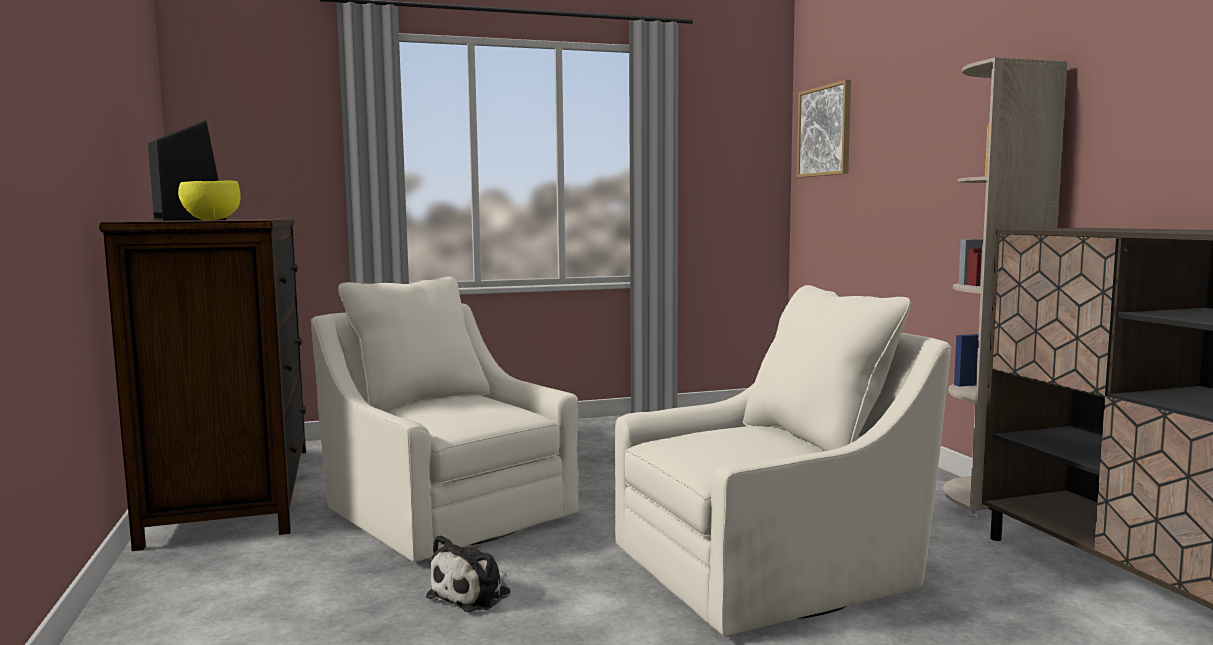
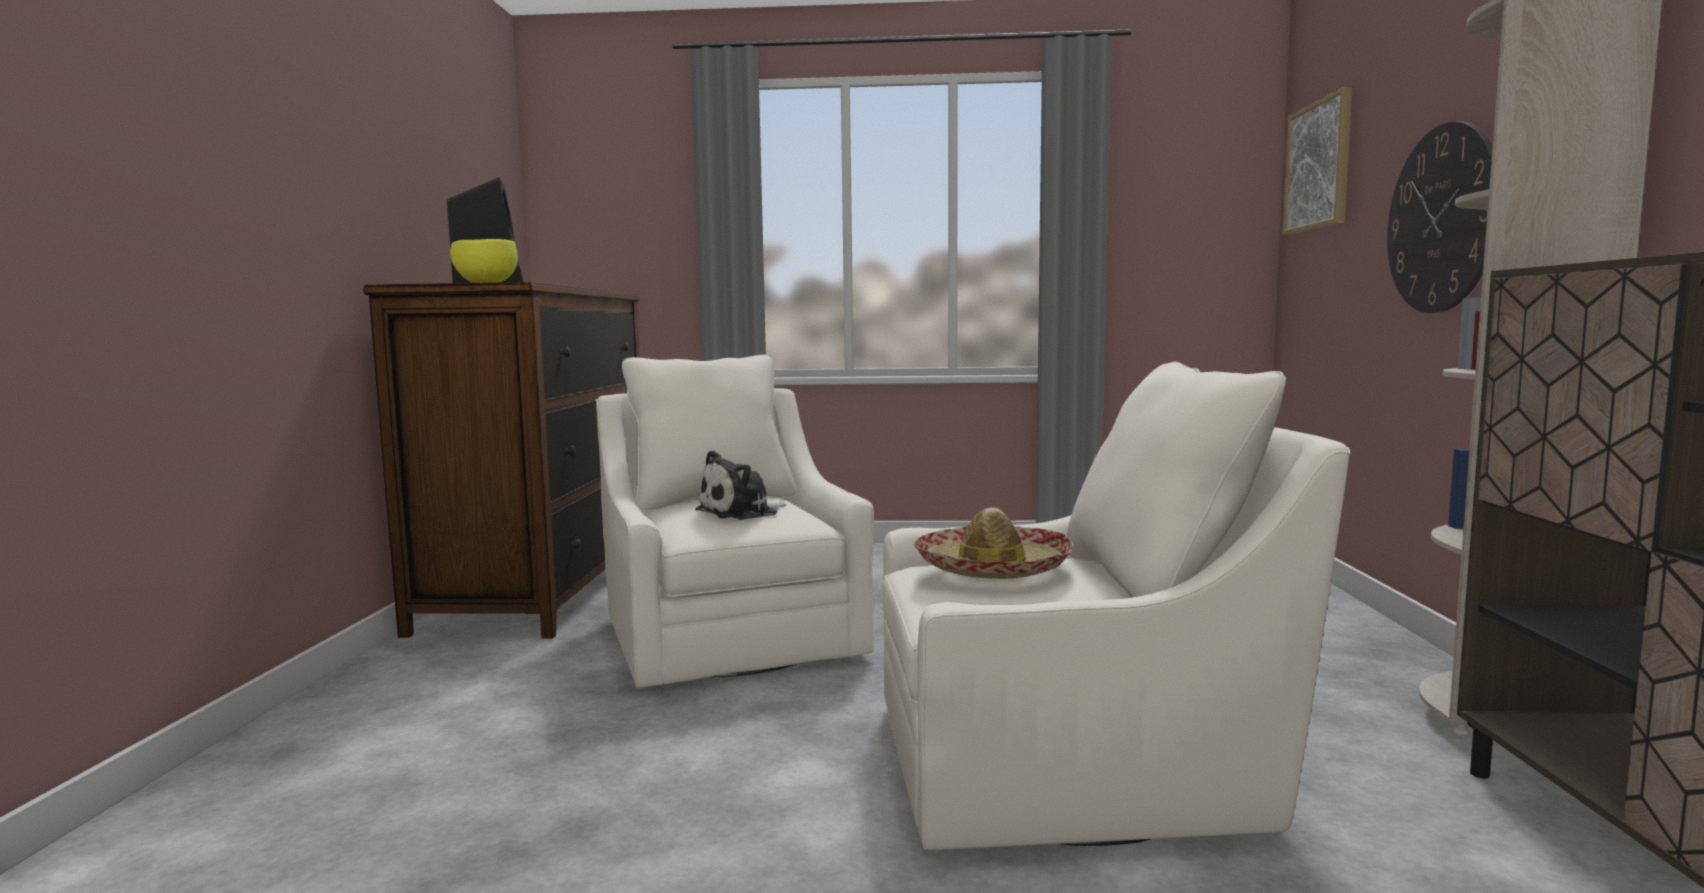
camera: 20 degrees right, 0 degrees up
(473, 594) = (674, 737): plush toy -> plush toy (741, 513)
(715, 437) = (992, 568): none -> hat
(924, 180) = (1442, 219): none -> wall clock

